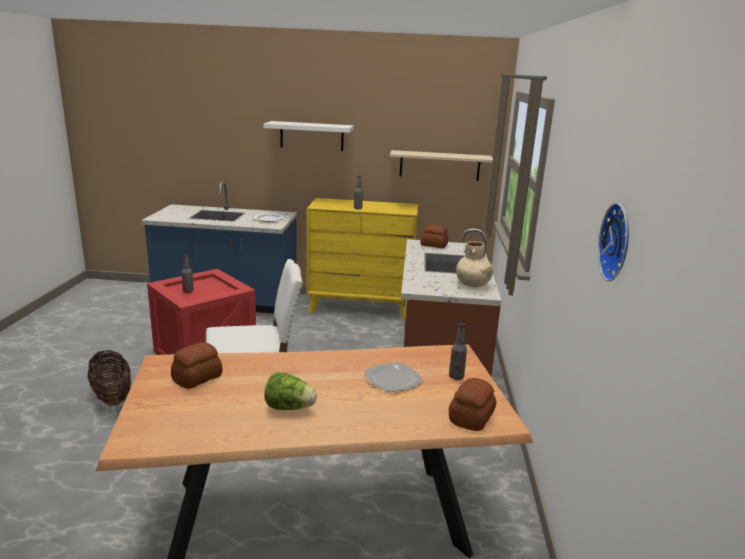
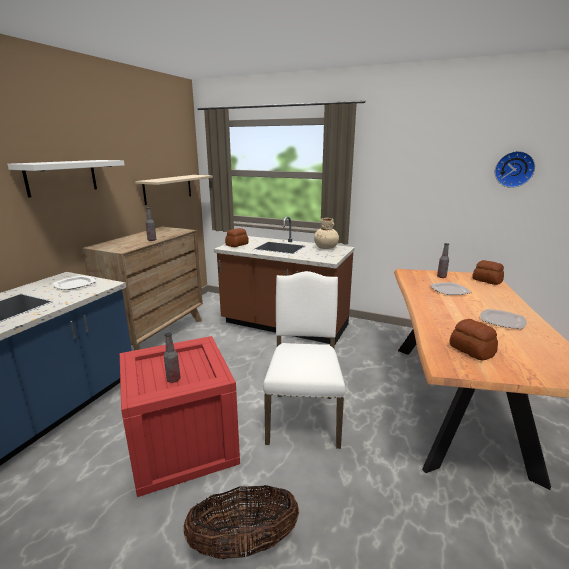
camera: 70 degrees left, 0 degrees up
(289, 407) = (502, 321): lettuce -> plate
(360, 307) = (157, 335): yellow dresser -> brown dresser

